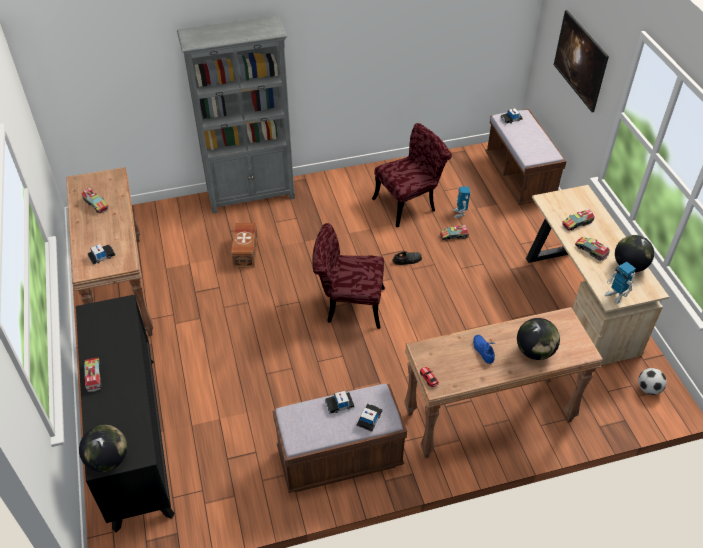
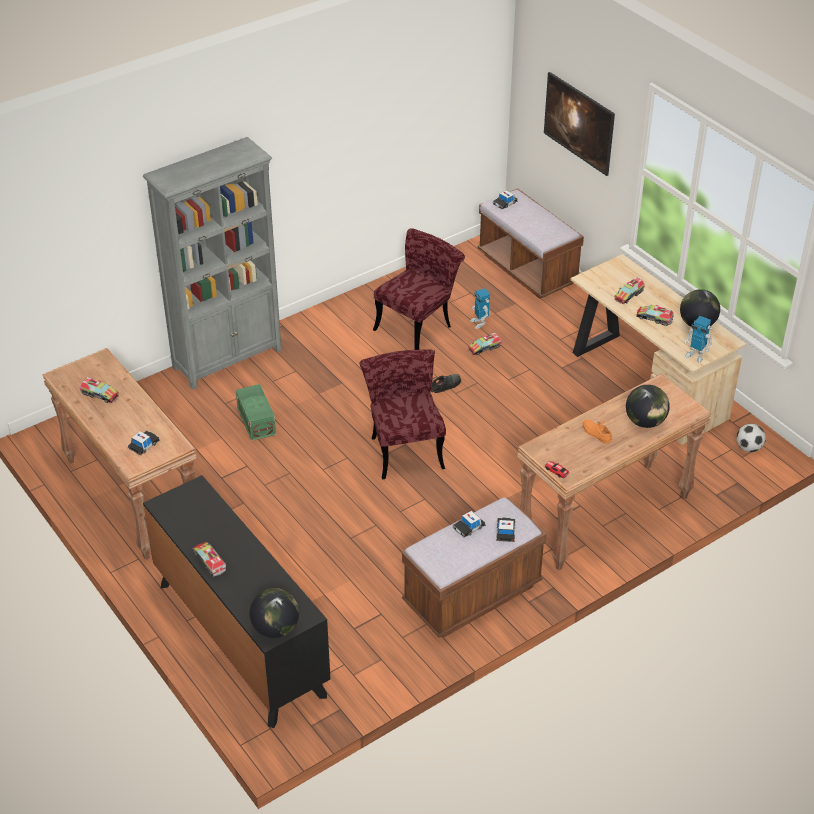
camera: 20 degrees left, 5 degrees down
(246, 251) = (257, 421): brown storage box -> green storage box
(348, 305) = (404, 447): red chair -> red chair turned 90 degrees clockwise
(484, 350) = (597, 433): blue shoe -> orange shoe

